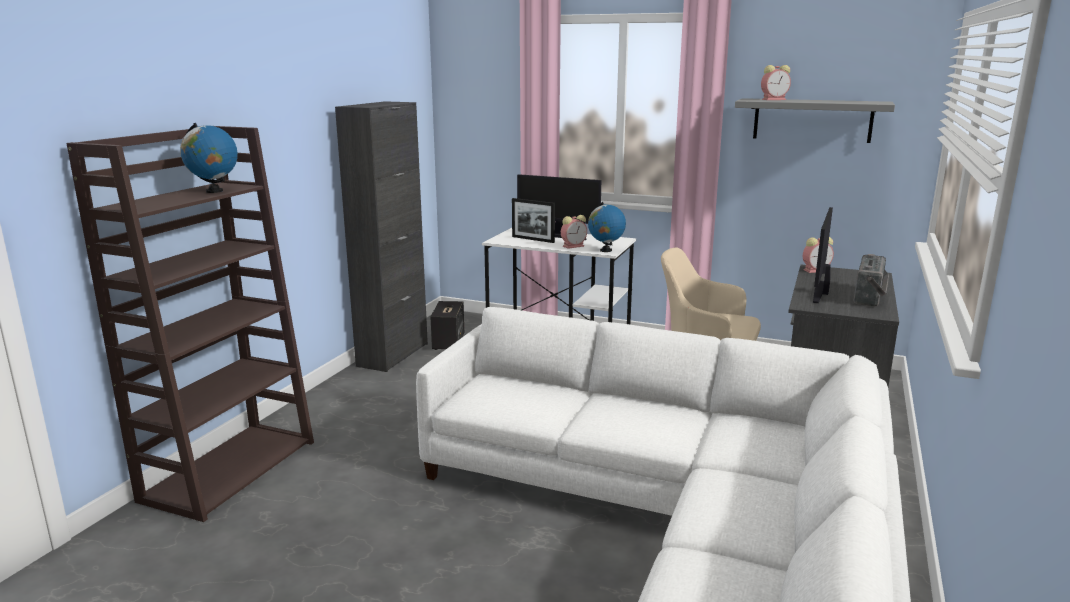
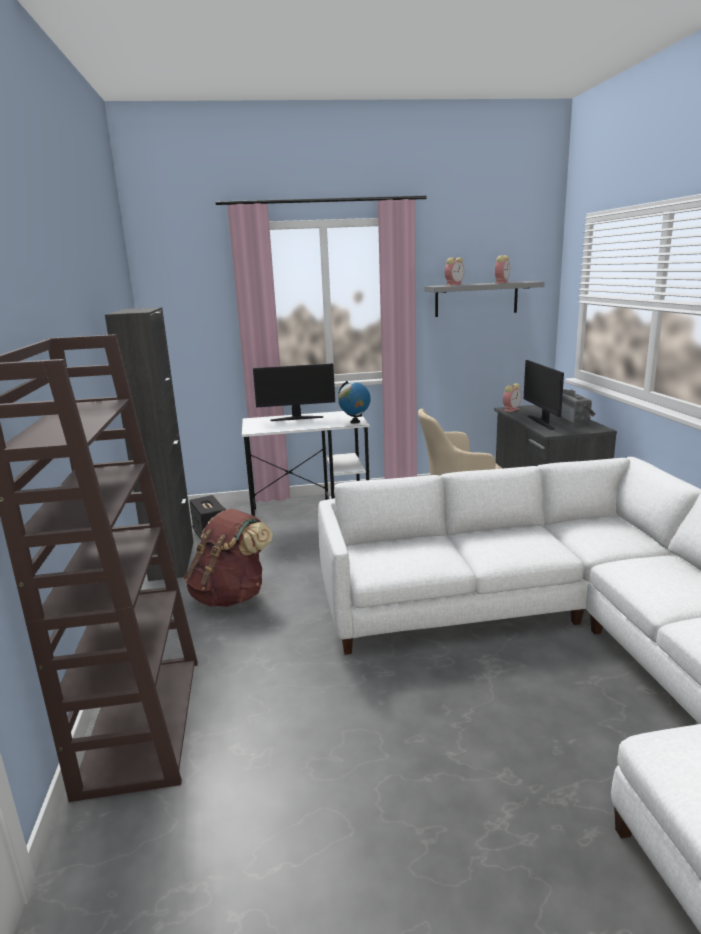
camera: 30 degrees left, 0 degrees up
(214, 191) = (93, 411): globe -> none
(400, 399) = (231, 596): none -> brown backpack
(533, 239) = (281, 424): picture frame -> none
(574, 246) = (324, 423): alarm clock -> alarm clock (501, 283)

